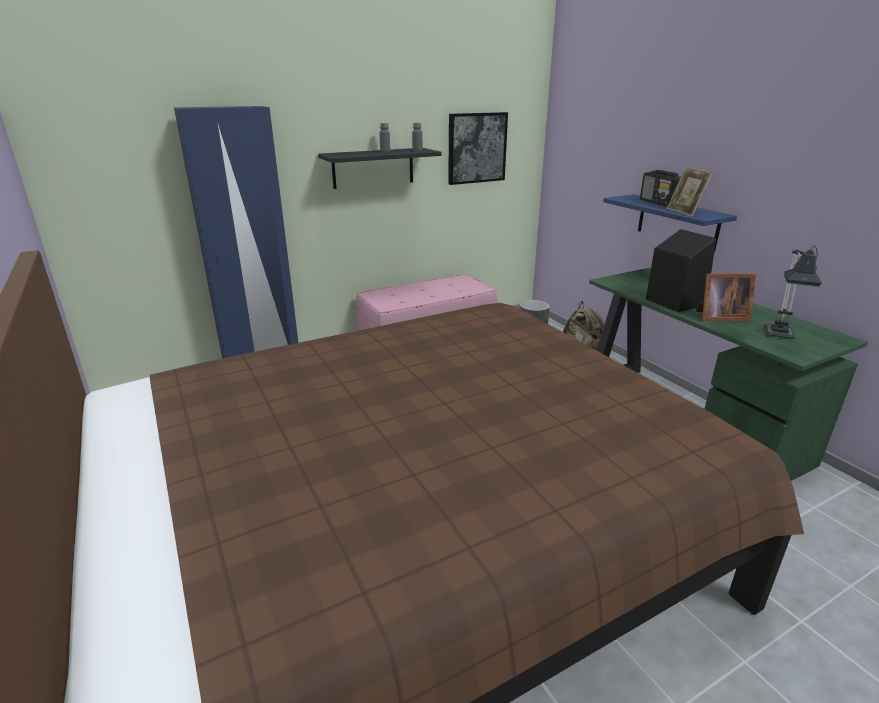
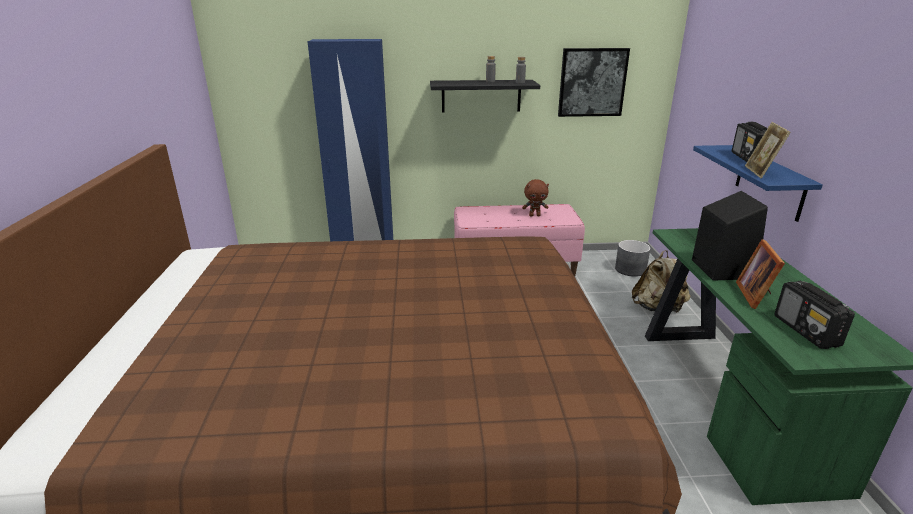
camera: 25 degrees right, 0 degrees up
(444, 289) = (534, 215): none -> brown plush toy
(719, 317) = (756, 295): picture frame -> picture frame turned 75 degrees clockwise
(779, 336) = (806, 331): table lamp -> radio

